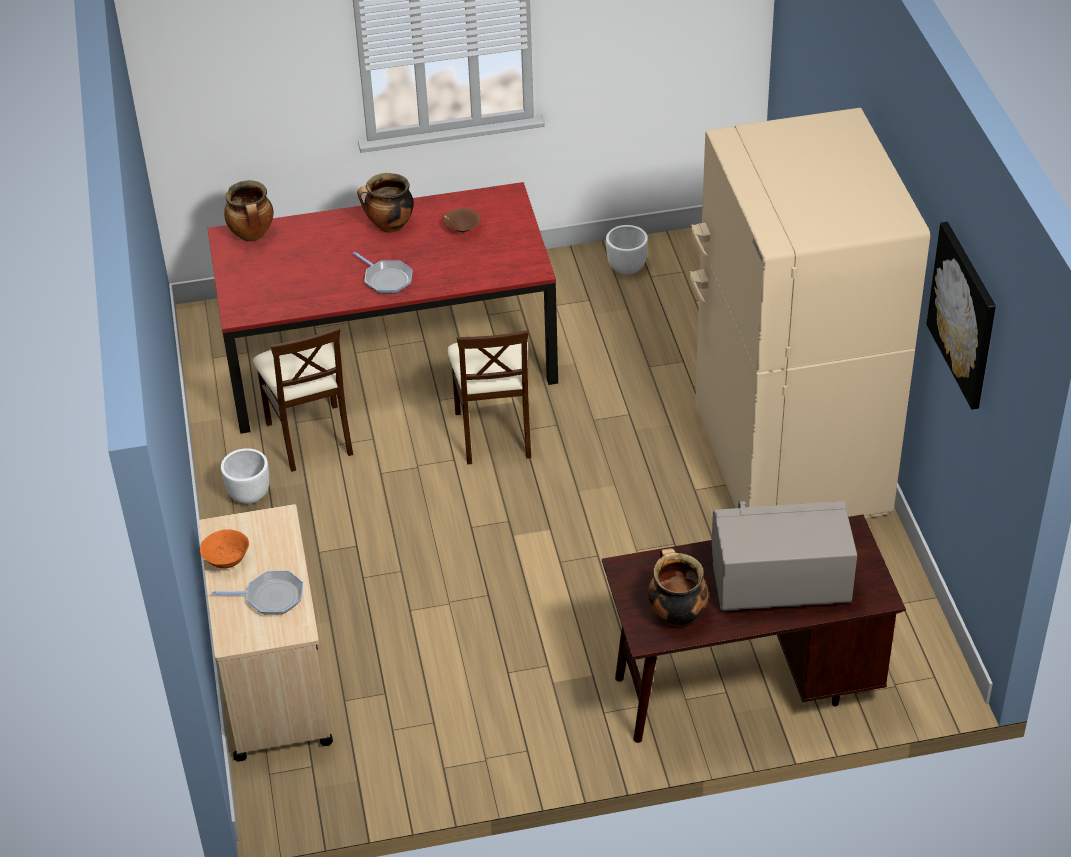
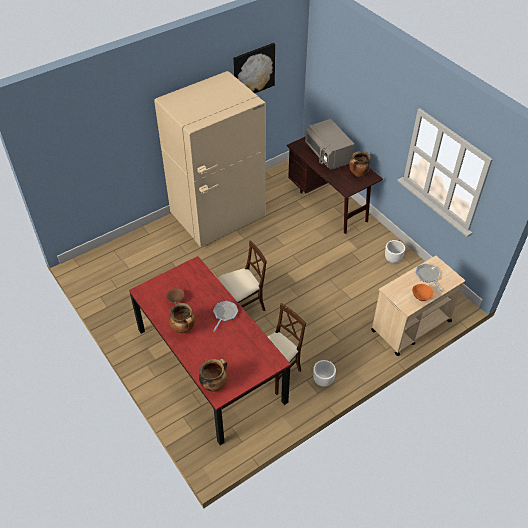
camera: 115 degrees left, 5 degrees up
(627, 267) = (113, 298): white planter -> white planter (392, 258)

